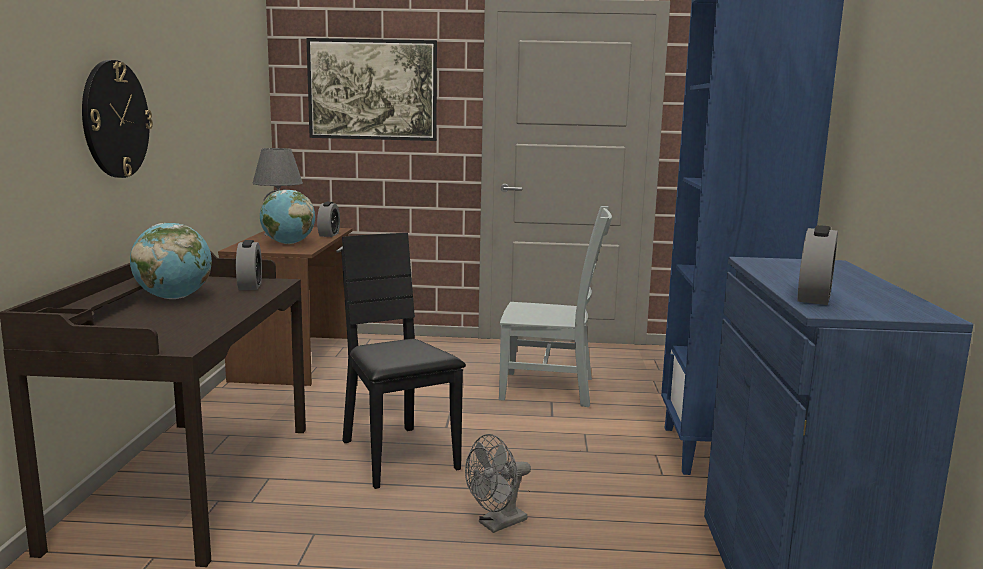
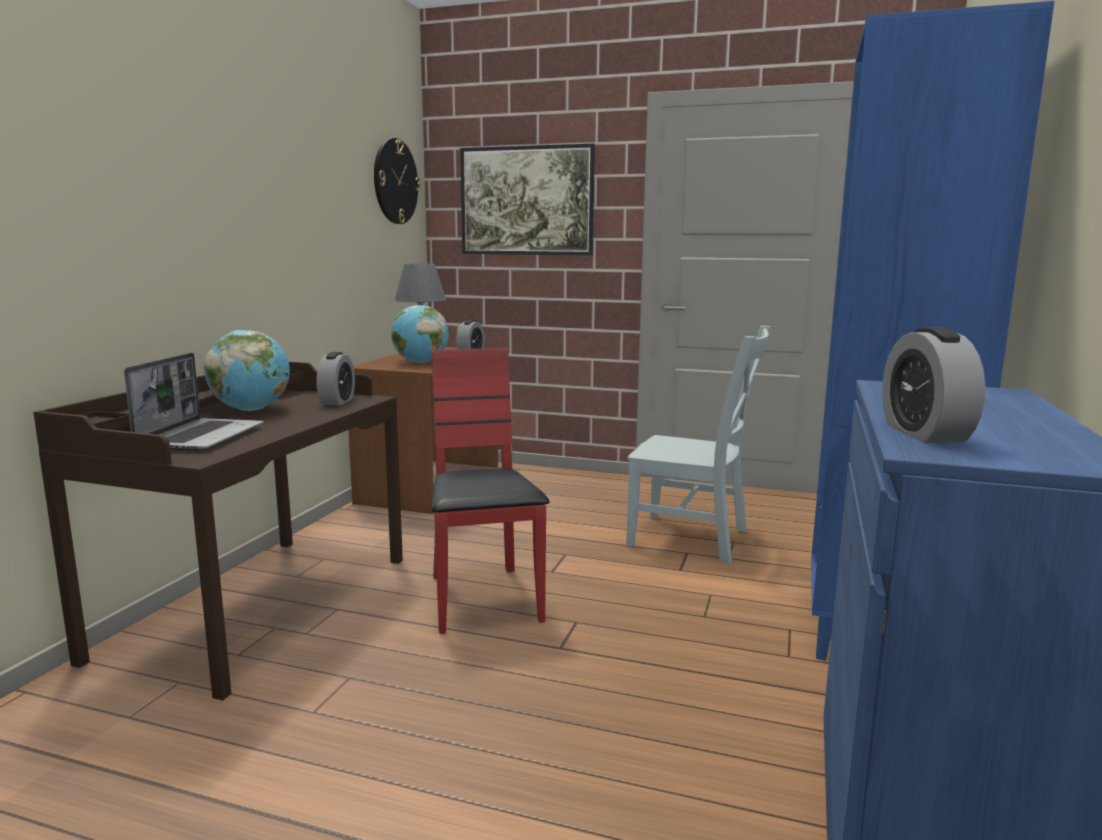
camera: 15 degrees right, 0 degrees up
(115, 119) = (206, 223): wall clock -> wall clock (395, 181)
(156, 326) = (201, 436): none -> laptop
(397, 456) = (483, 599): black chair -> red chair
(497, 524) = (555, 693): grey fan -> none
(814, 298) = (924, 433): alarm clock -> alarm clock turned 135 degrees clockwise

